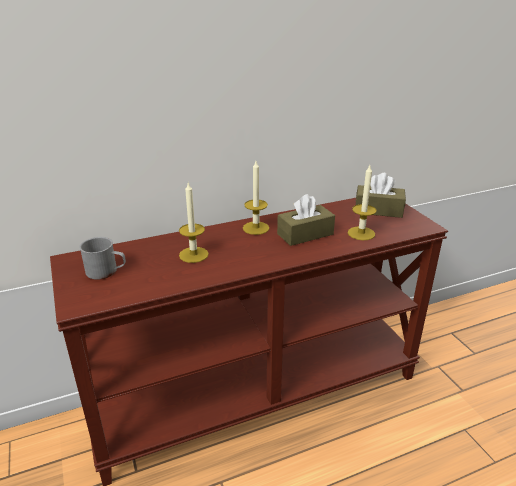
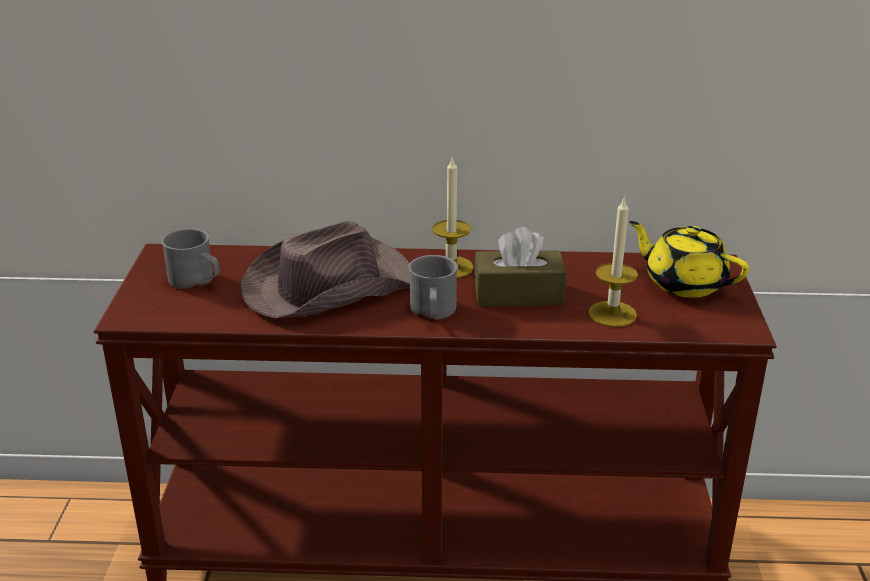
camera: 25 degrees right, 0 degrees up
(193, 255) = (327, 285): candle -> brown hat
(269, 255) = (433, 312): none -> grey mug
(378, 210) = (683, 283): brown tissue box -> yellow teapot

